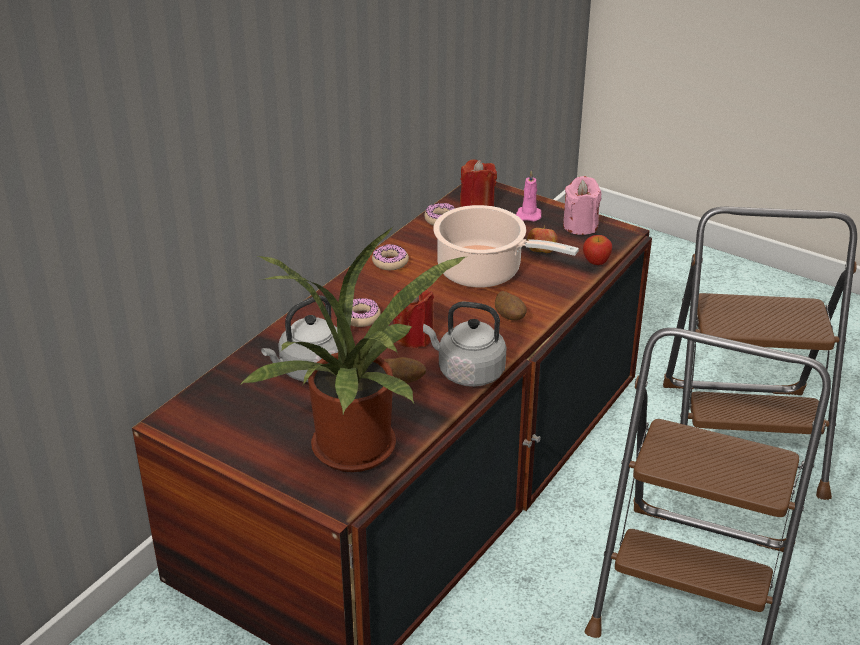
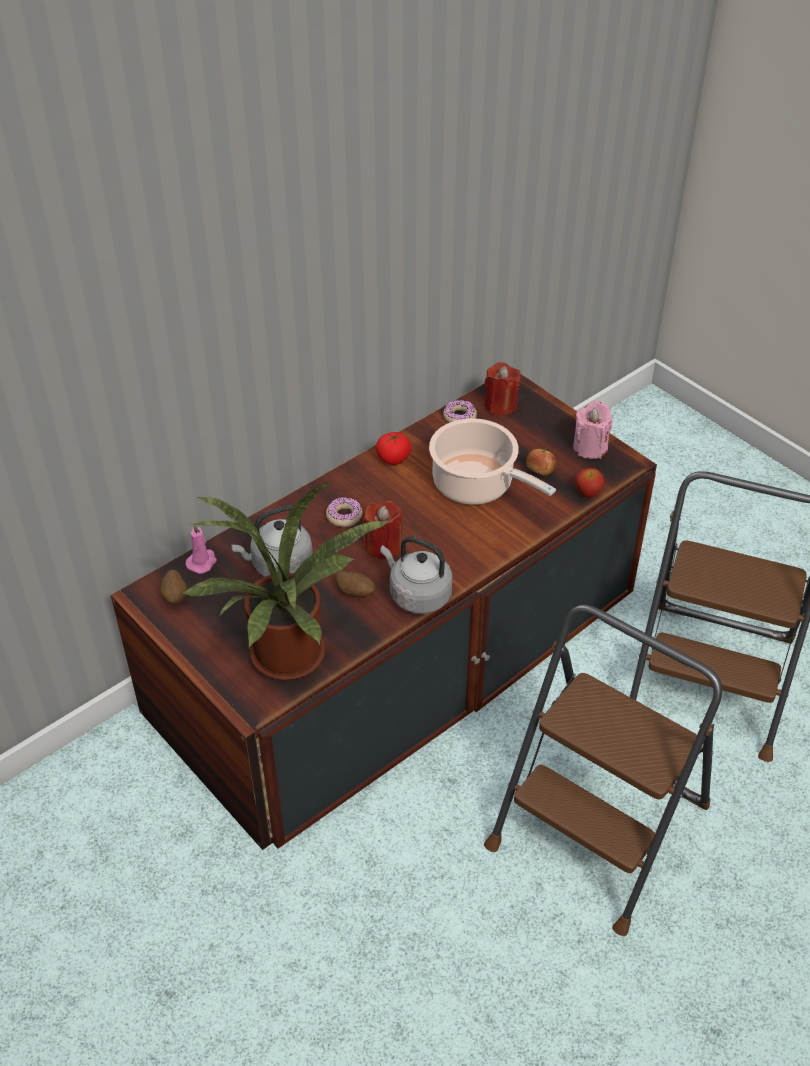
camera: 15 degrees right, 10 degrees up
(390, 262) = (393, 458): donut -> tomato
(510, 318) = (480, 542): potato -> potato (175, 597)
(529, 215) = (545, 425): pink candle -> pink candle (202, 562)

